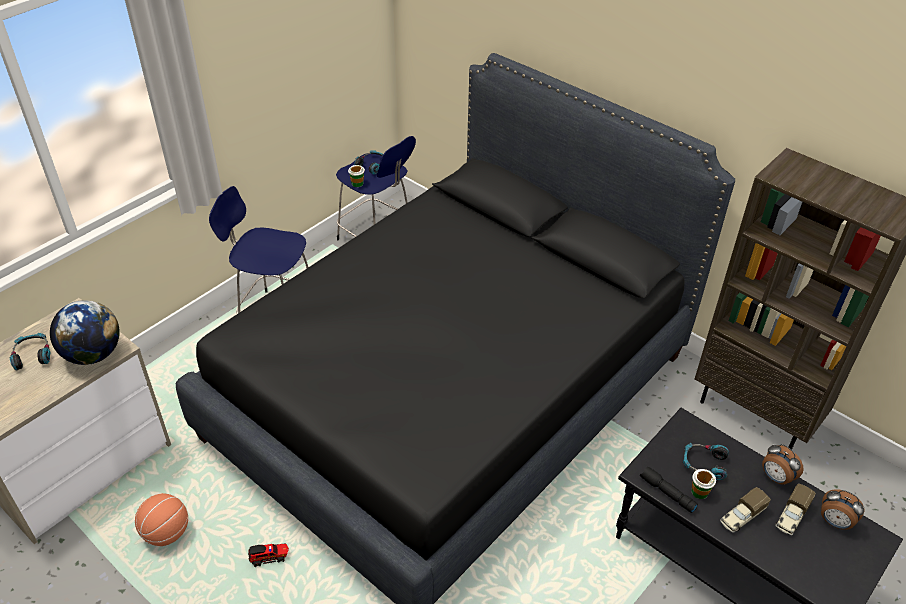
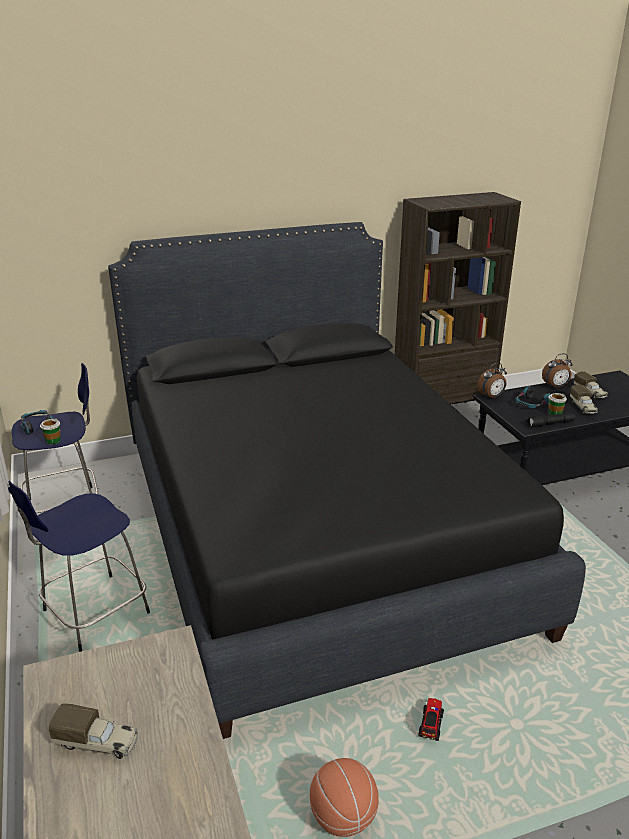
camera: 60 degrees left, 15 degrees down
(32, 355) = (98, 743): headphones -> toy truck
(93, 354) = (161, 672): globe -> none
(834, 522) = (600, 383): alarm clock -> alarm clock (491, 397)

